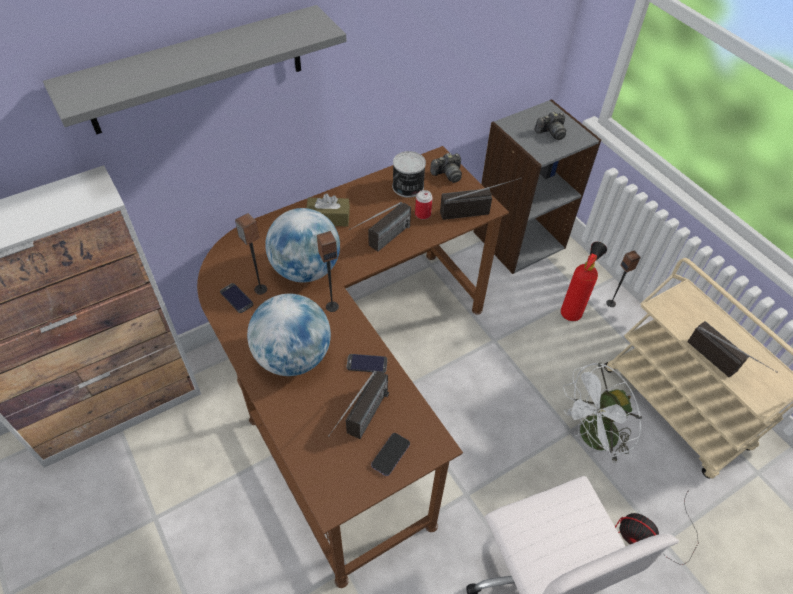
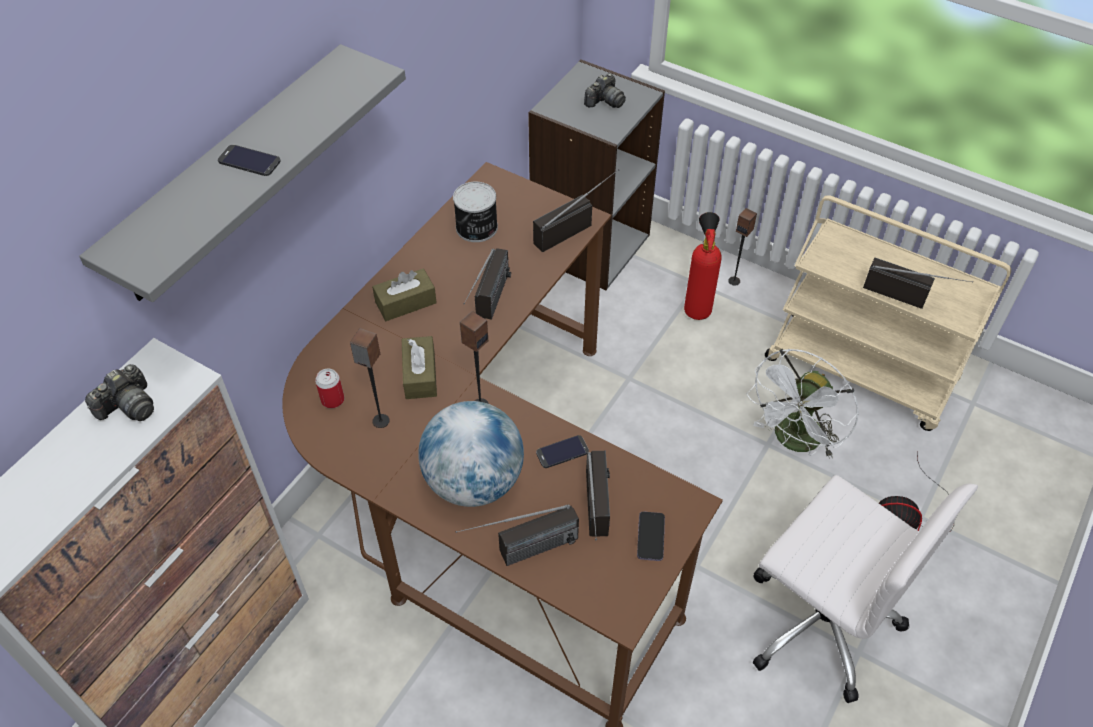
camera: 25 degrees left, 0 degrees up
(236, 298) = (358, 443): phone -> phone (249, 161)
(291, 422) = (520, 554): none -> radio
(306, 269) = (420, 375): globe -> brown tissue box
(423, 214) = (515, 254): can -> can (332, 399)
(447, 174) = (514, 195): camera -> camera (128, 406)

